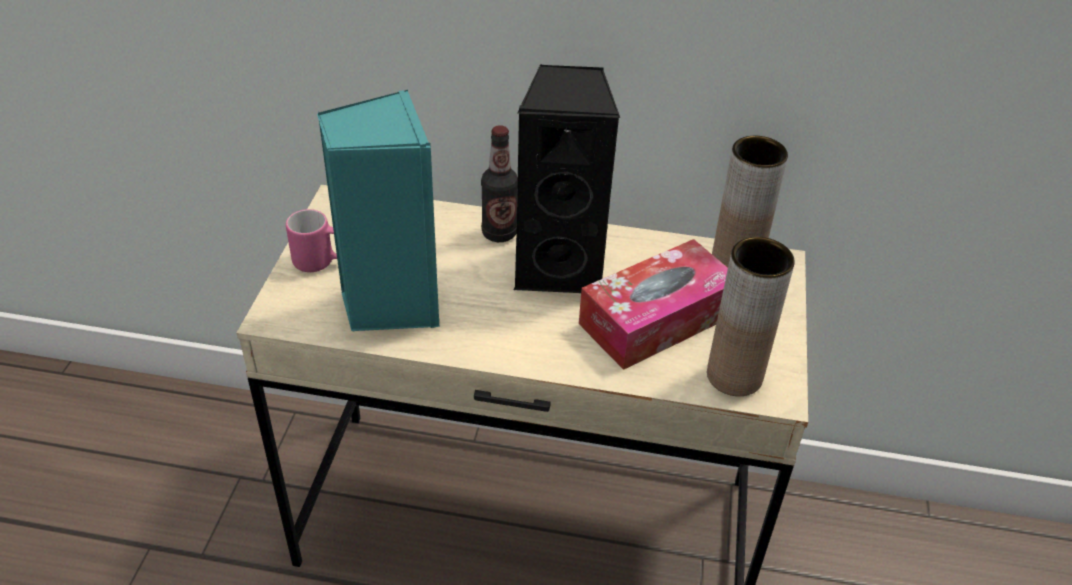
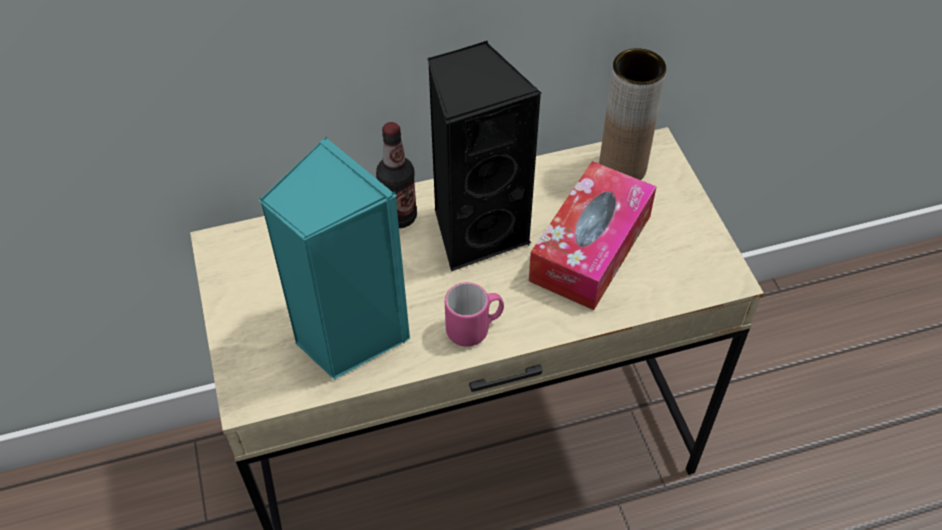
camera: 25 degrees left, 10 degrees up
(320, 262) = (251, 319): pink mug -> pink mug (475, 328)
(734, 376) = (684, 275): brown vase -> none

